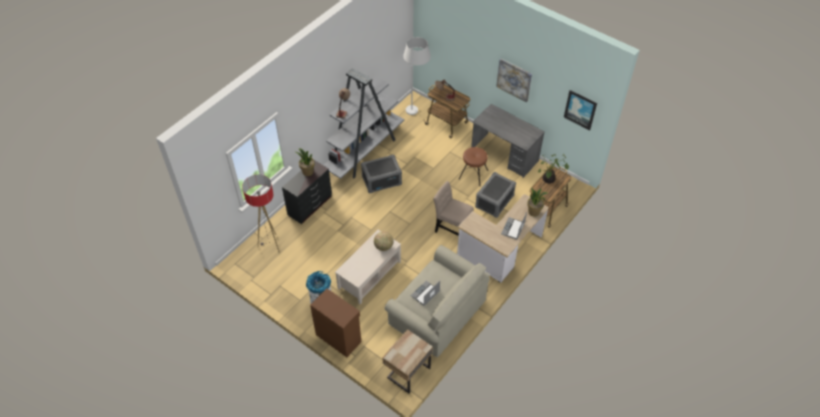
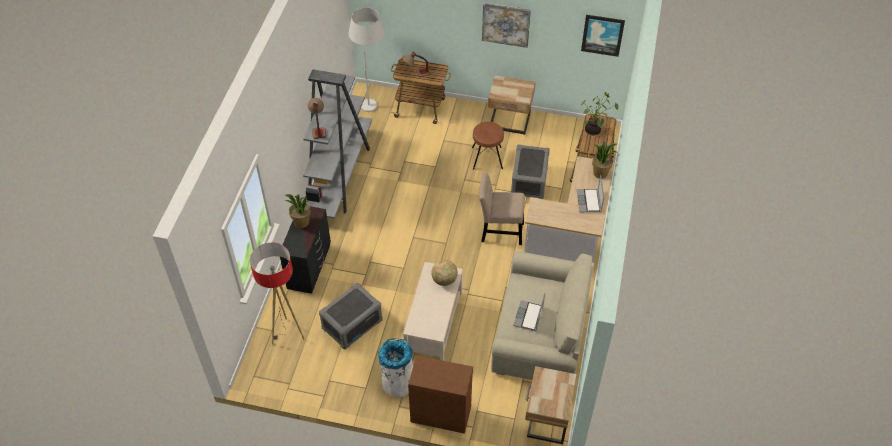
camera: 25 degrees left, 0 degrees up
(381, 180) = (381, 203): grey storage box -> grey storage box (352, 323)
(504, 155) = (509, 123): grey desk -> beige nightstand

